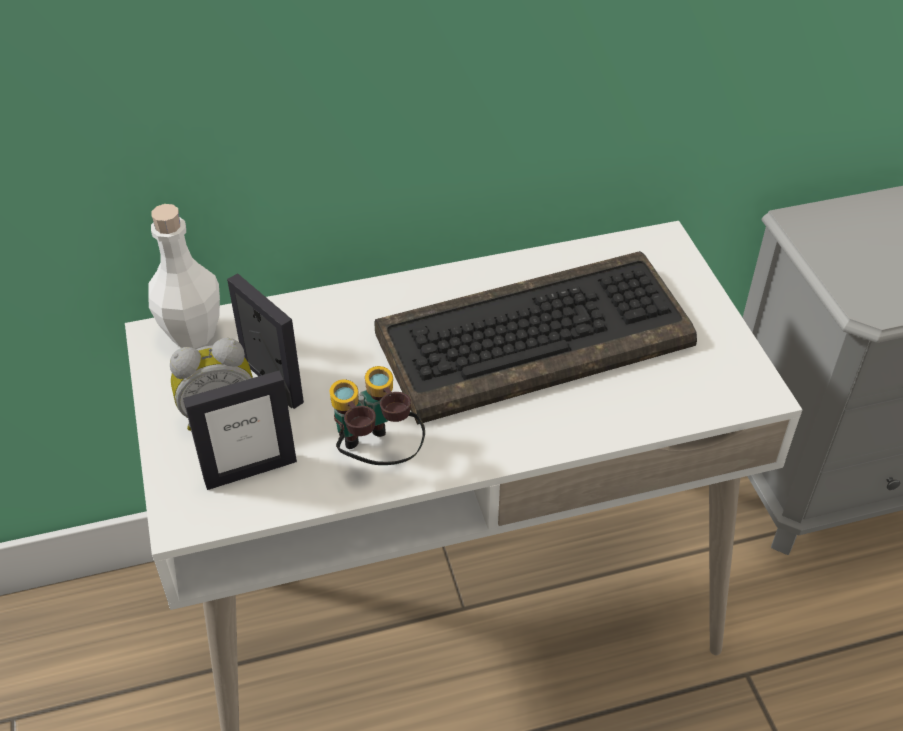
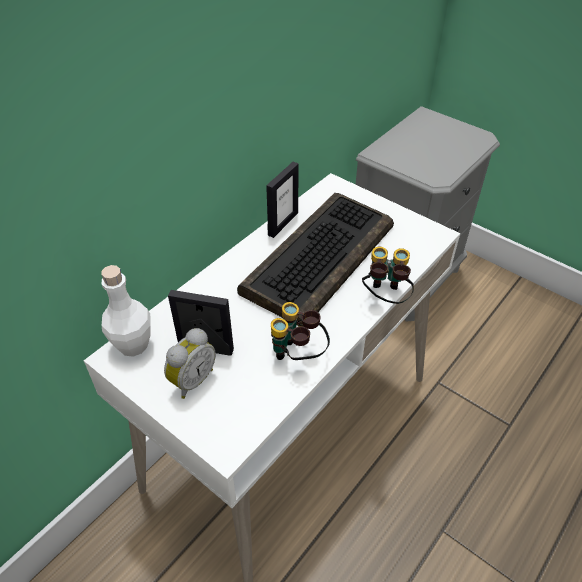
camera: 35 degrees left, 0 degrees up
(250, 470) = (239, 400): picture frame -> picture frame (283, 224)
(576, 442) = (384, 297): none -> binoculars

